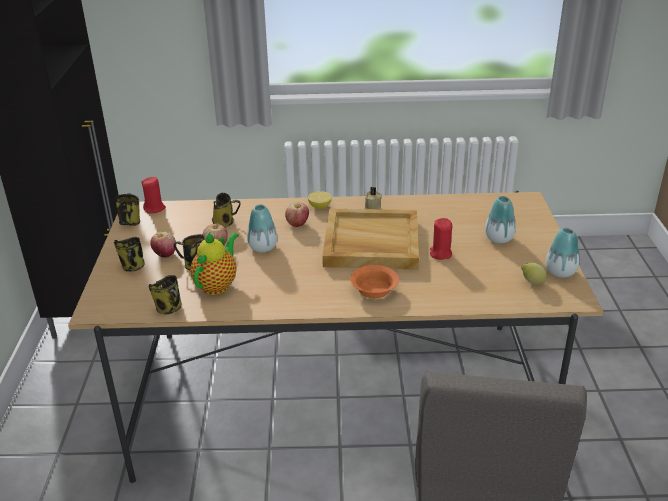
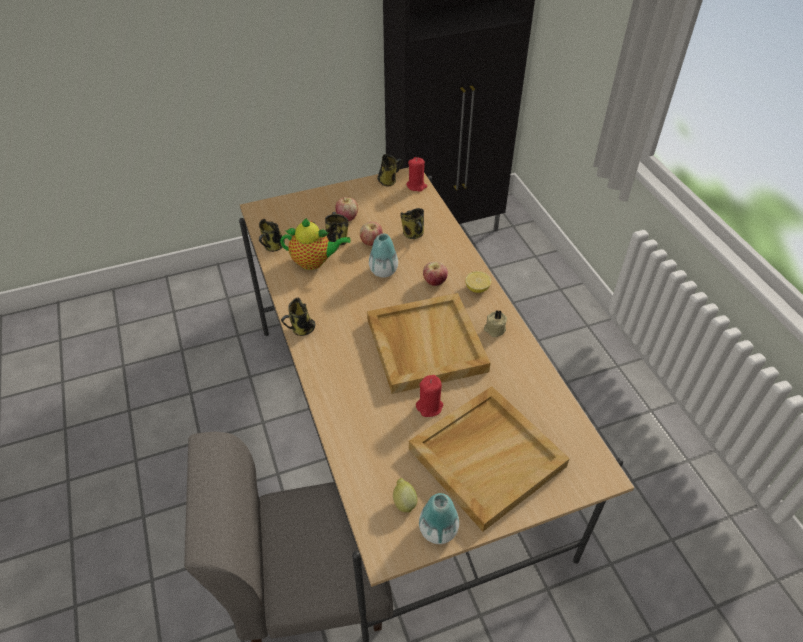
camera: 70 degrees right, 15 degrees up
(133, 267) = (322, 207): mug -> mug (301, 329)
(375, 290) = (342, 368): orange bowl -> none
(499, 238) = (487, 456): vase -> beige tray

